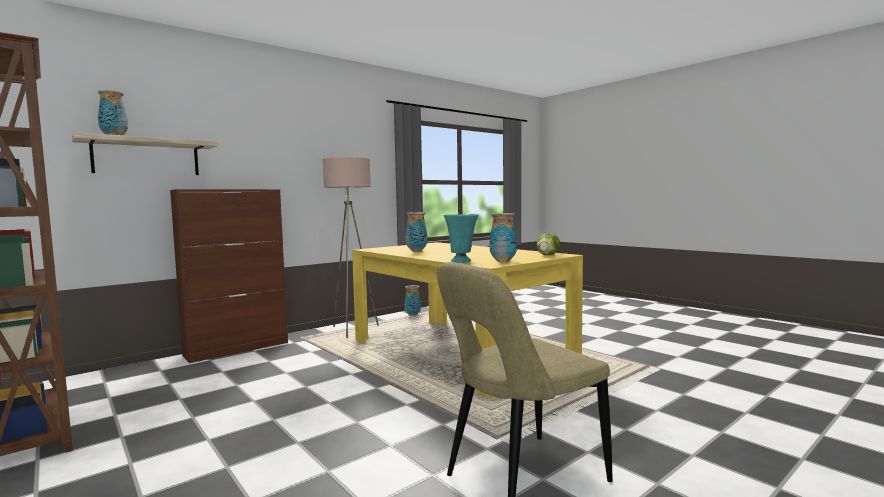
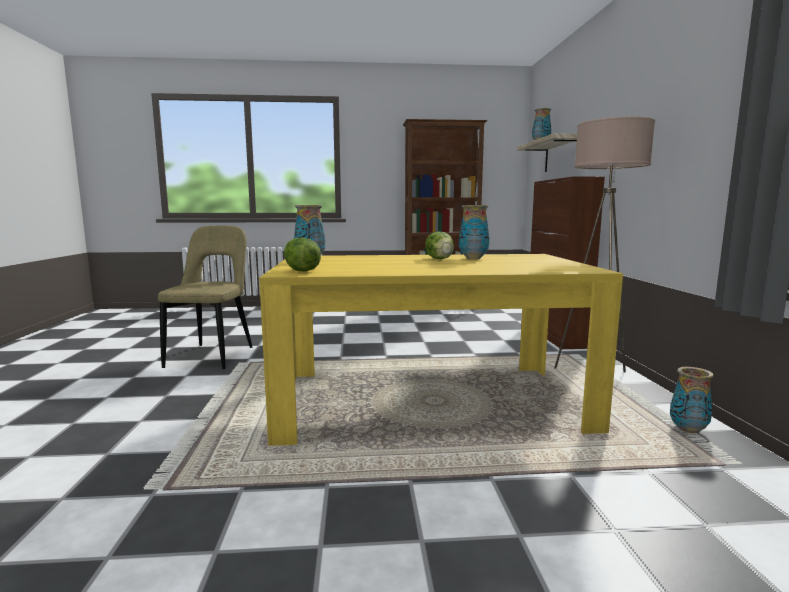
camera: 125 degrees right, 5 degrees up
(433, 252) = (440, 259): none -> lettuce
(461, 261) = (345, 256): turquoise vase -> none

